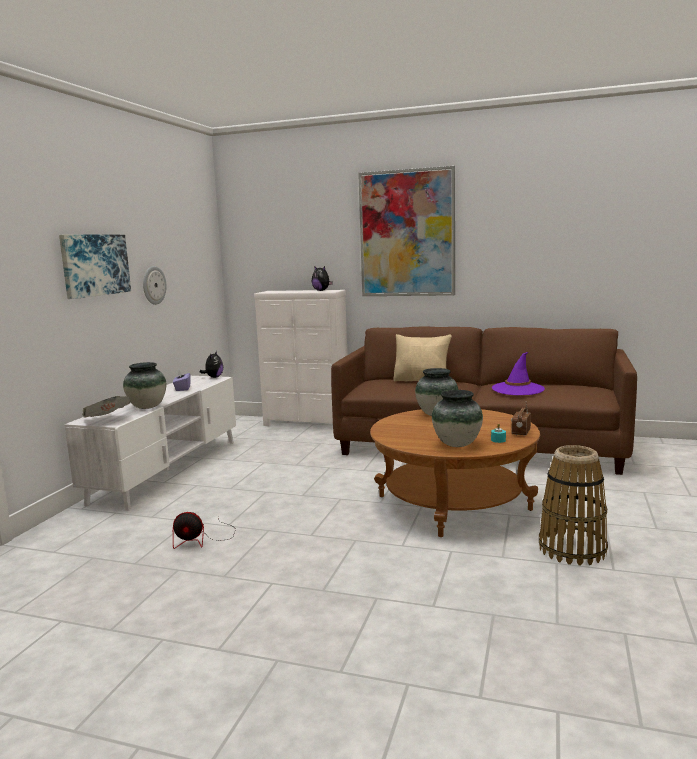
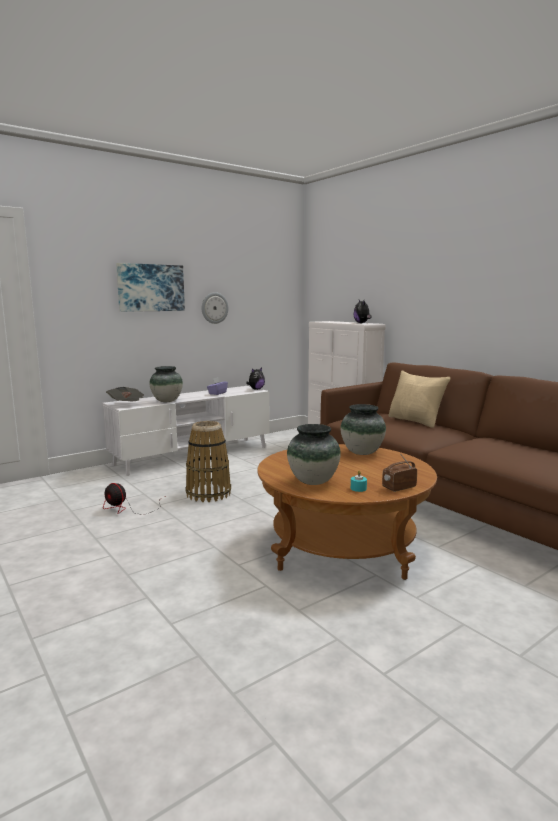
camera: 35 degrees right, 0 degrees up
(407, 233) = (442, 269): picture -> none
(518, 389) = (490, 447): purple hat -> none
(572, 549) = (377, 633): basket -> basket (208, 493)

